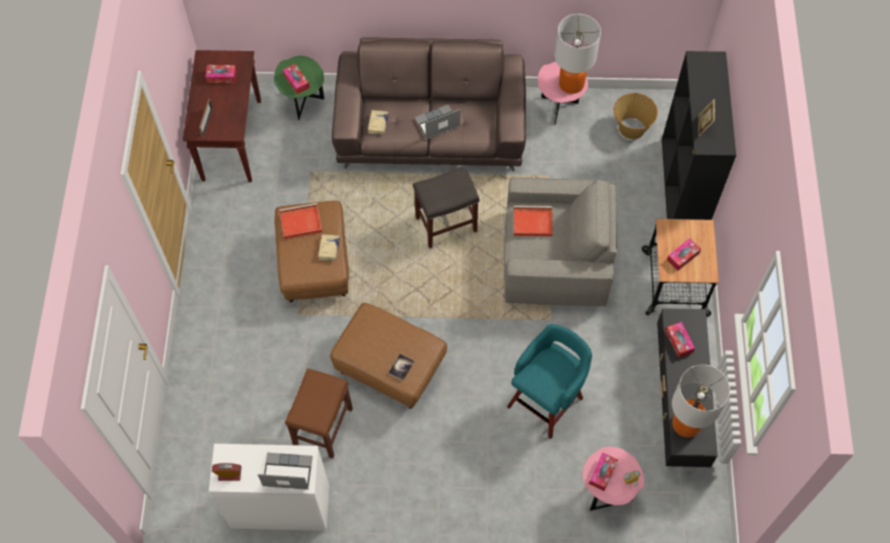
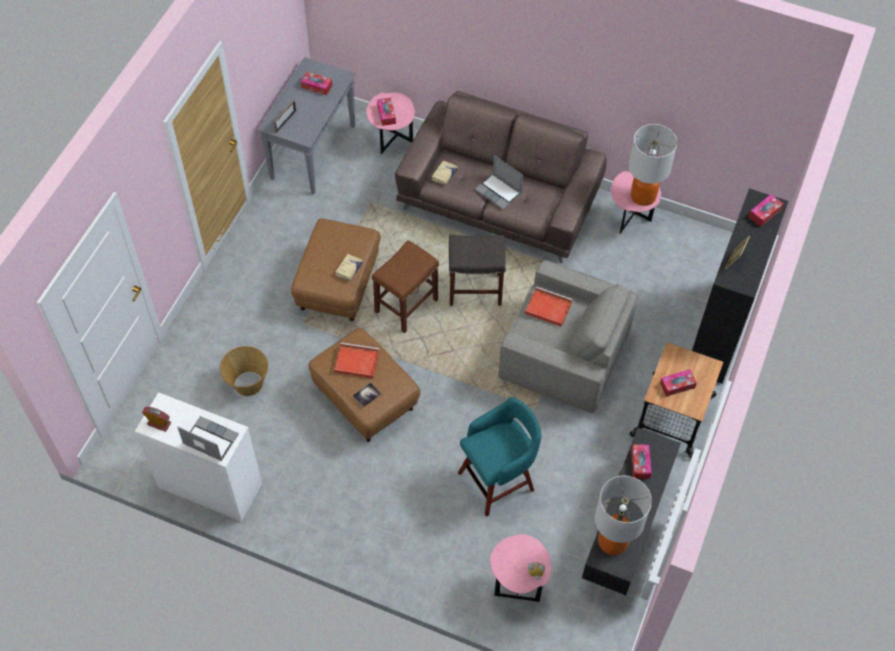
camera: 20 degrees right, 5 degrees down
(231, 139) = (313, 151): brown console table -> grey console table
(300, 222) = (333, 238): red tray -> red tray (356, 362)
(304, 105) = (391, 142): green side table -> pink side table
(323, 426) = (280, 428): brown stool -> brown stool (406, 305)
(437, 123) = (499, 192): laptop -> laptop turned 135 degrees counterclockwise
(602, 473) = (511, 557): tissue box -> tissue box (764, 213)
(631, 128) = (693, 260): basket -> basket (247, 383)

